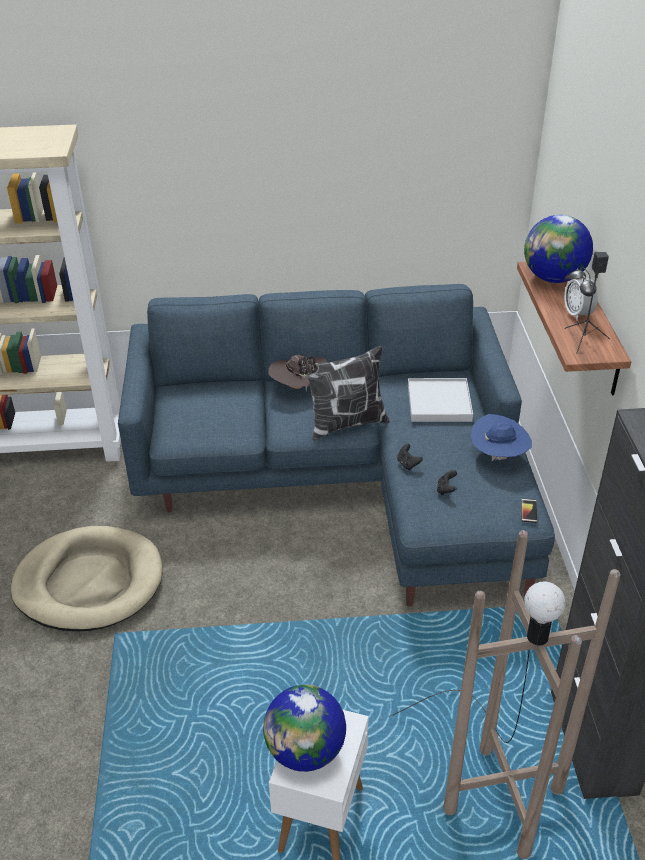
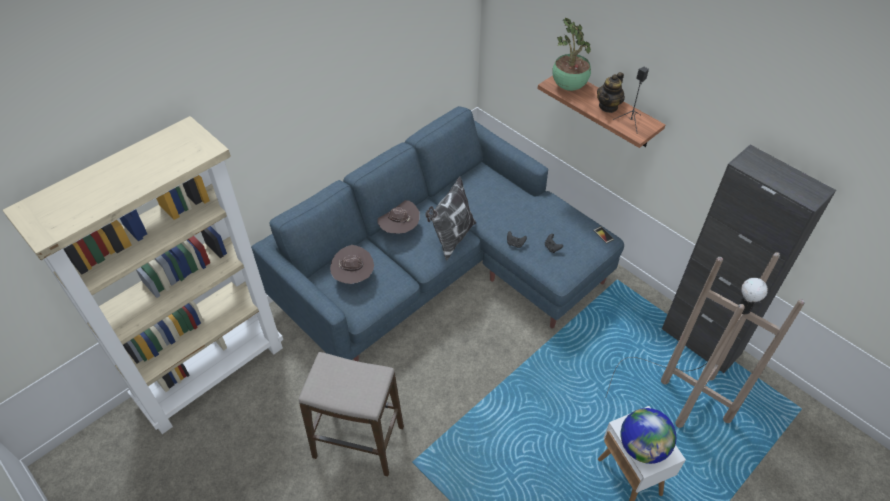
camera: 40 degrees left, 10 degrees up
(89, 583) = (359, 442): beige dog bed -> stool
(203, 405) = (354, 277): none -> brown hat
(439, 403) = (491, 193): white tray -> none
(498, 456) = (556, 210): blue hat -> none
(553, 278) = (569, 87): globe -> potted plant
(577, 314) = (608, 106): alarm clock -> teapot

